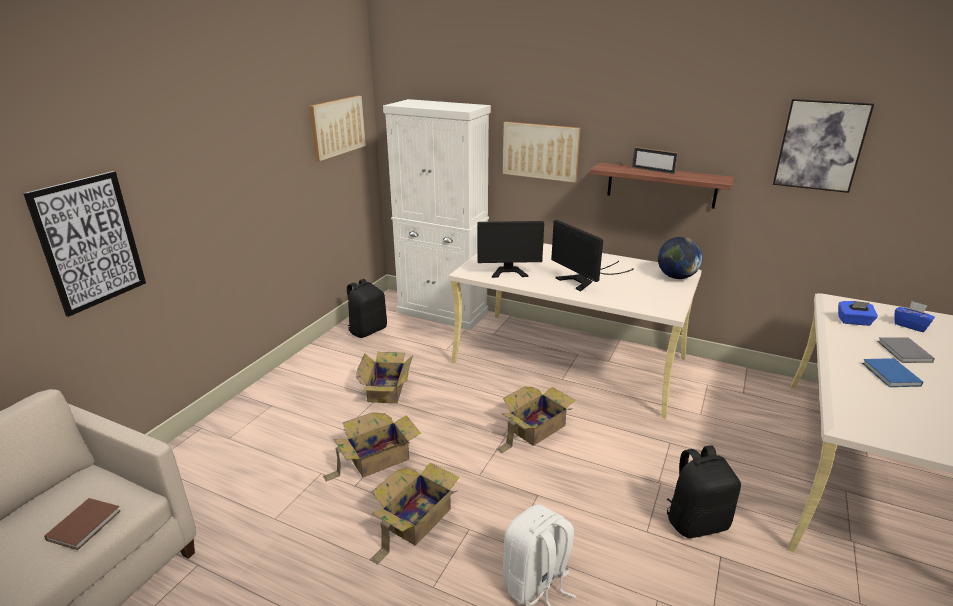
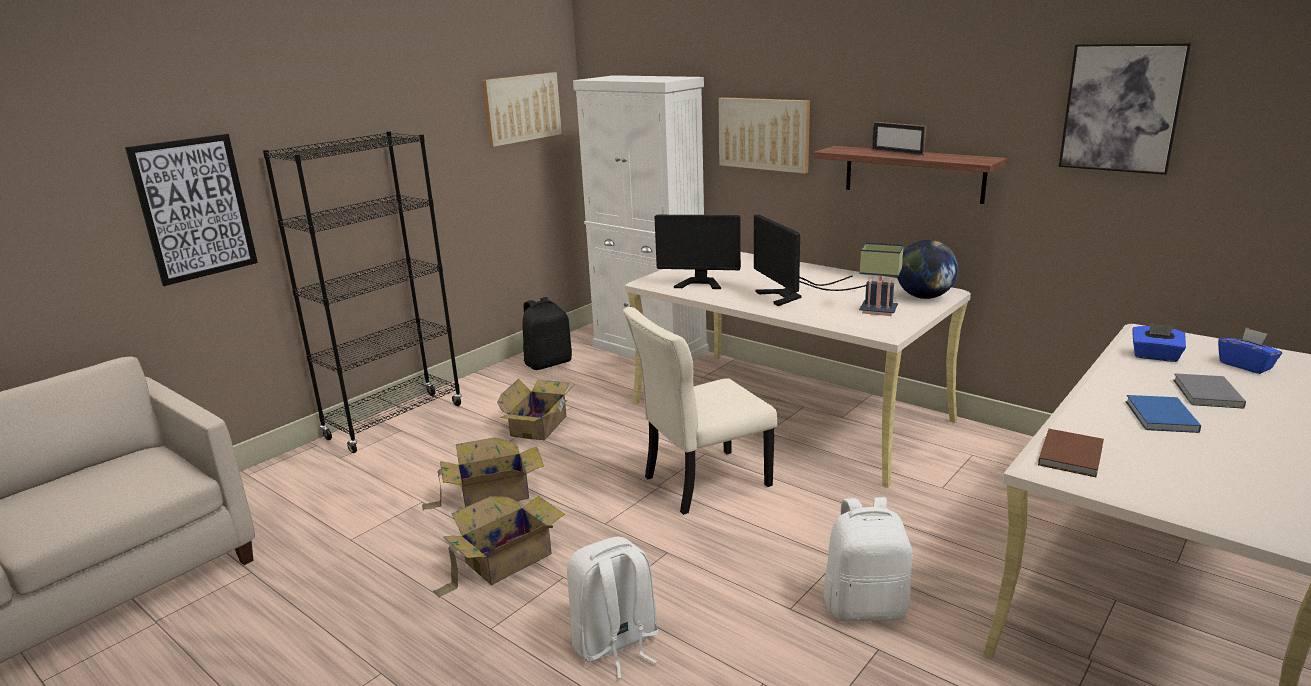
camera: 15 degrees right, 5 degrees down
(86, 524) = (126, 491): brown book -> brown book (1072, 455)
(262, 397) = (395, 422): none -> black bookcase
(535, 429) = (702, 482): cardboard box -> beige chair
(654, 291) = (880, 310): none -> table lamp
(696, 522) = (866, 607): black backpack -> white backpack

